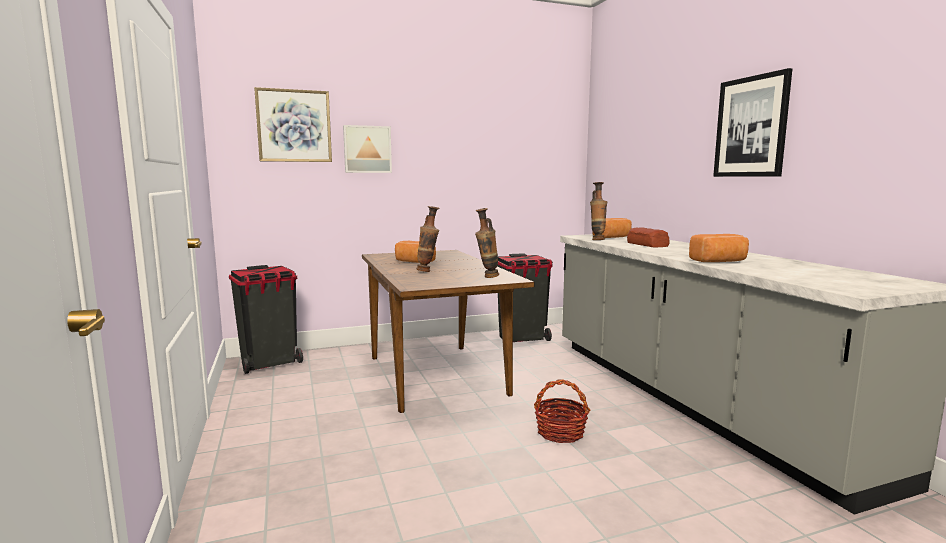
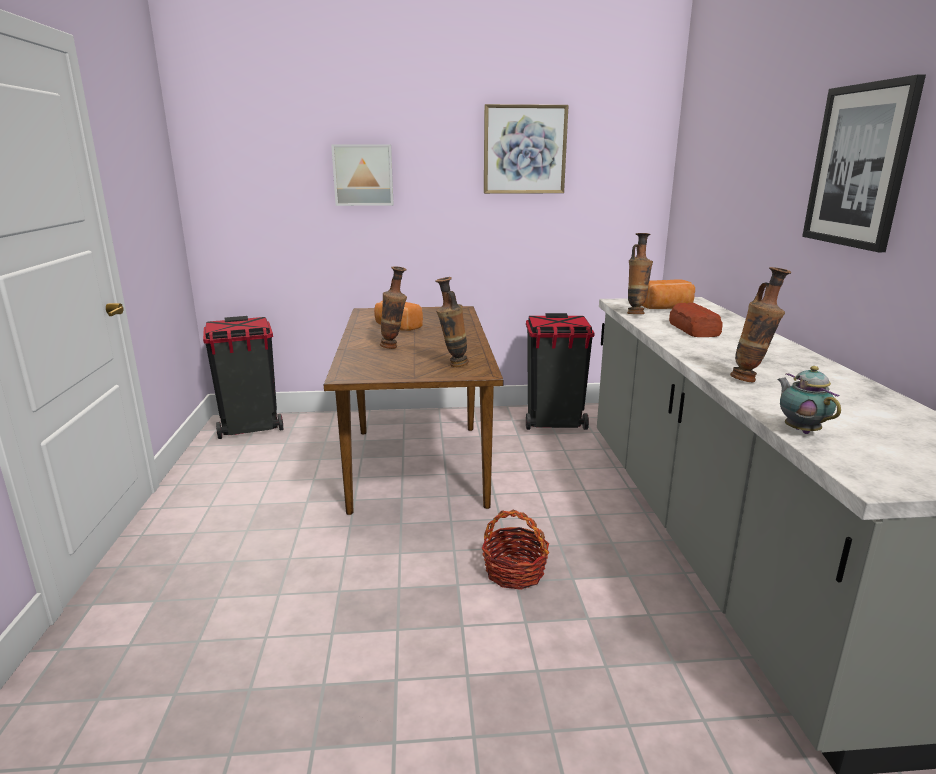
camera: 15 degrees right, 10 degrees up
(294, 126) = (273, 147): picture -> picture (524, 150)
(719, 261) = (751, 380): bread -> vase
(782, 277) = (800, 430): none -> teapot

